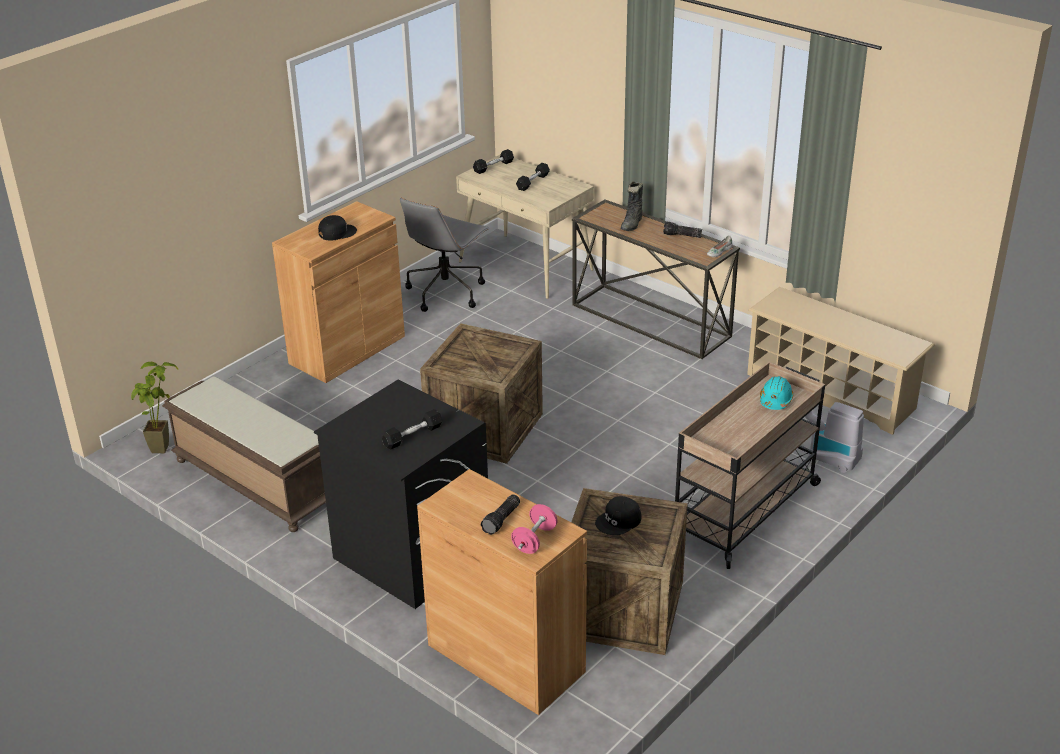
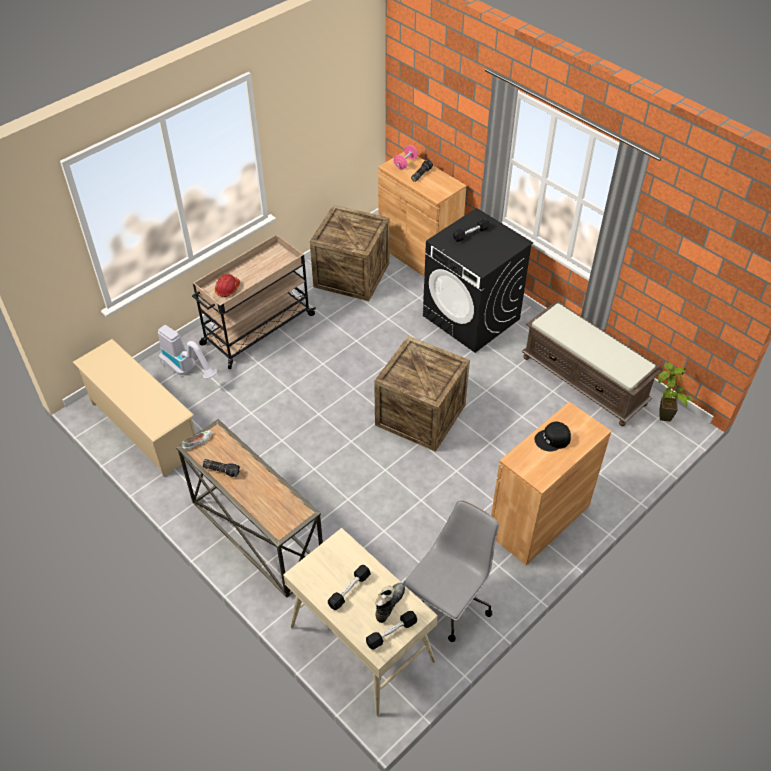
camera: 175 degrees left, 15 degrees up
(619, 521) = (352, 234): black cap -> none
(632, 224) = (262, 495): black boot -> black boot (389, 605)
(775, 400) = (227, 289): turquoise hard hat -> red hard hat

